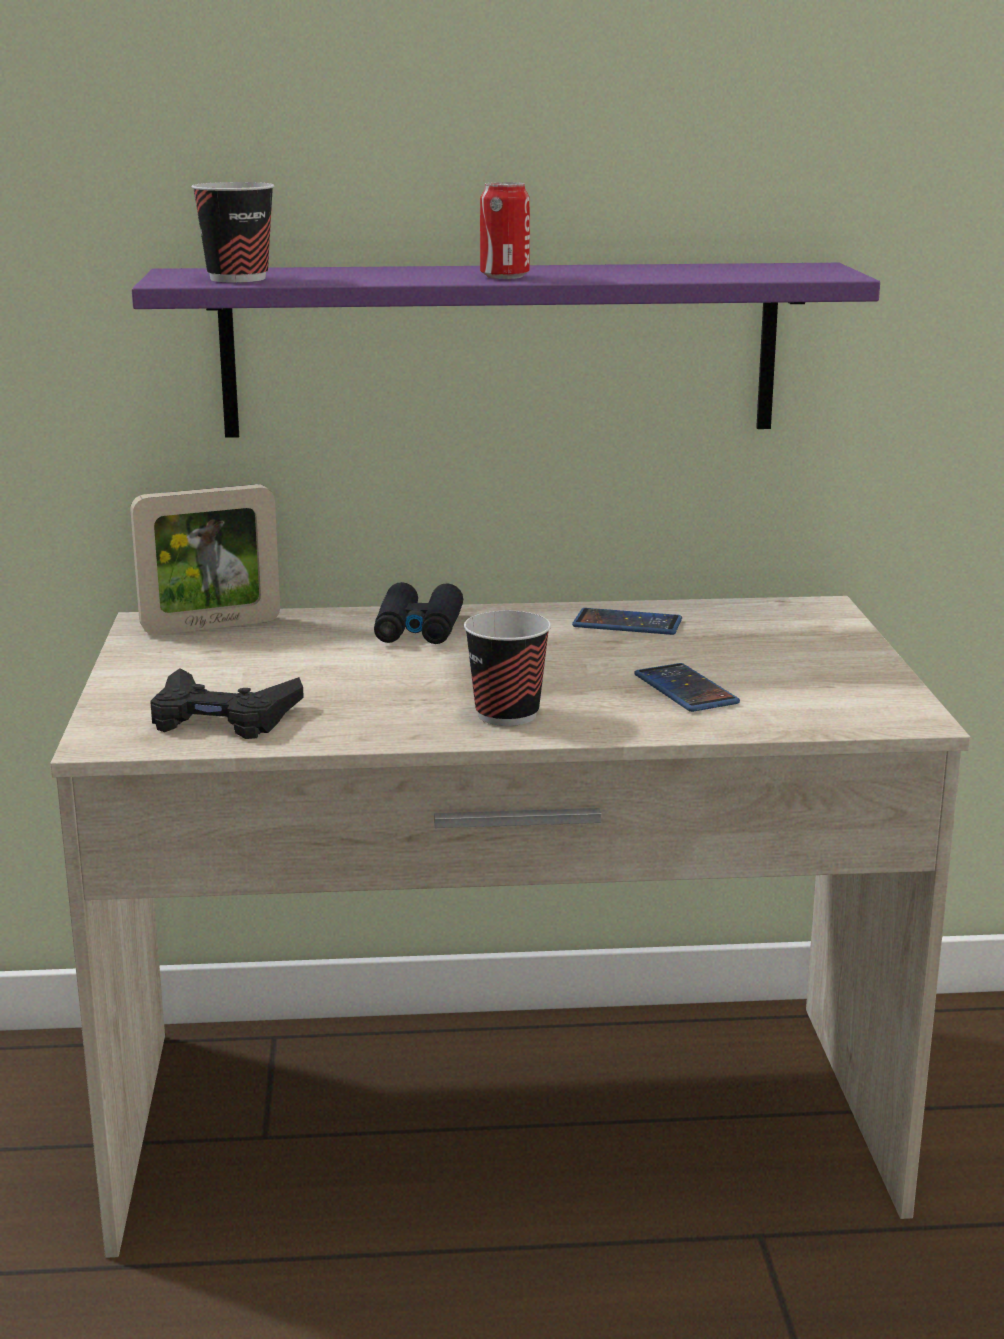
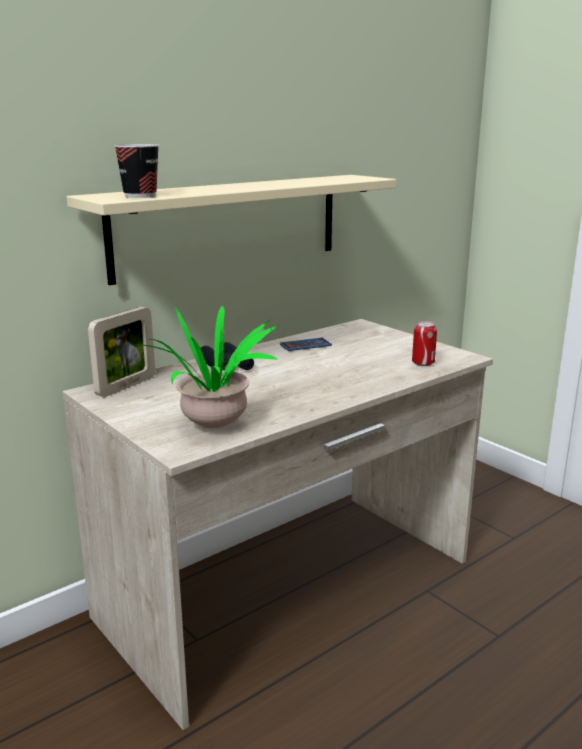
camera: 35 degrees left, 0 degrees up
(222, 717) = (214, 424): black game controller -> potted plant
(500, 350) = (229, 225): purple shelf -> beige shelf
(504, 276) = (256, 186): can -> can (423, 363)
(507, 714) = (331, 391): cup -> none
(686, 689) = (375, 365): phone -> none

